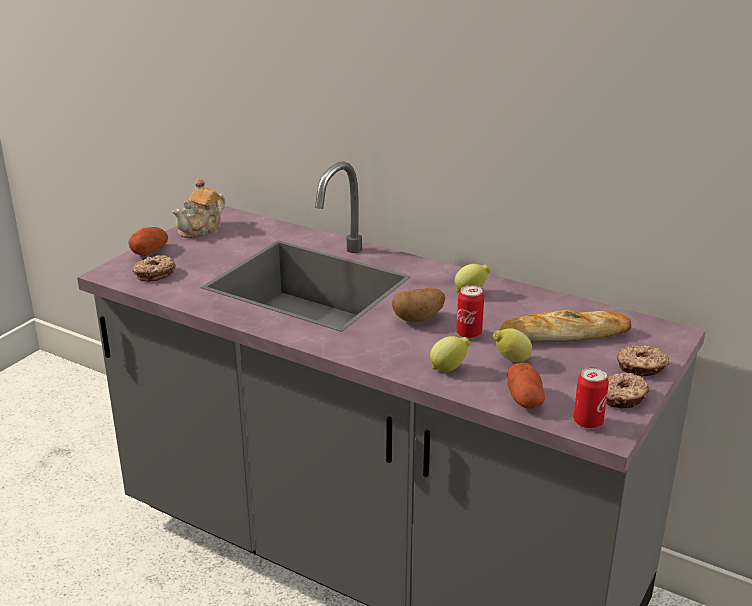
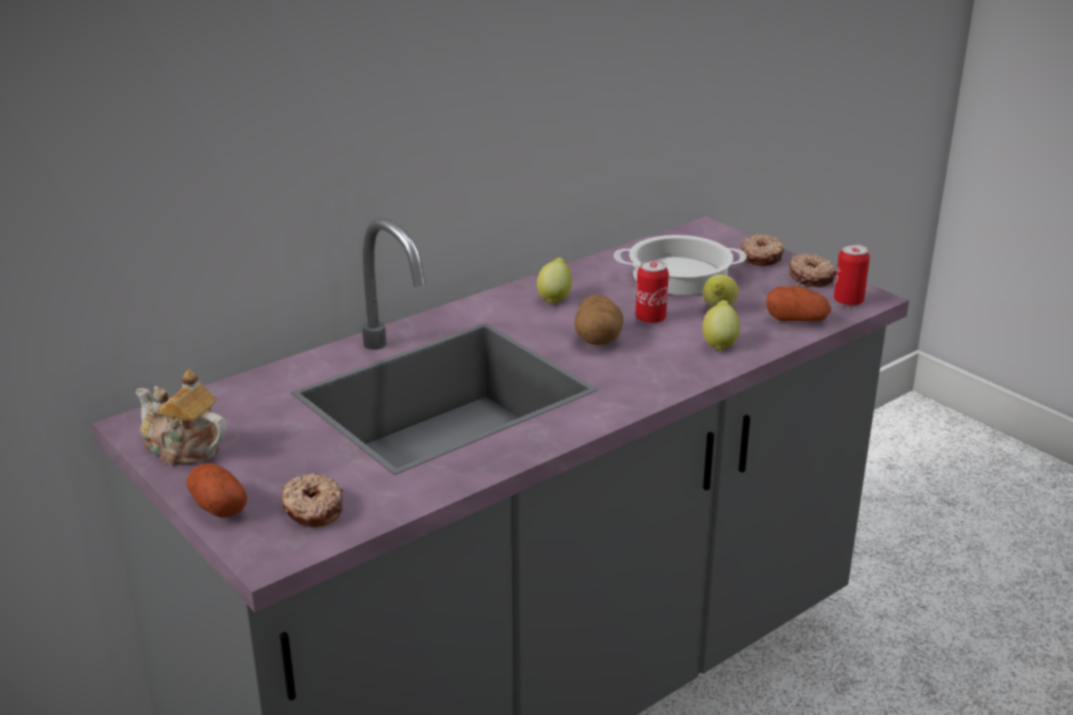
camera: 70 degrees left, 0 degrees up
(202, 229) = (183, 449): teapot -> teapot turned 150 degrees clockwise
(563, 334) = (680, 275): bread -> cooking pot

